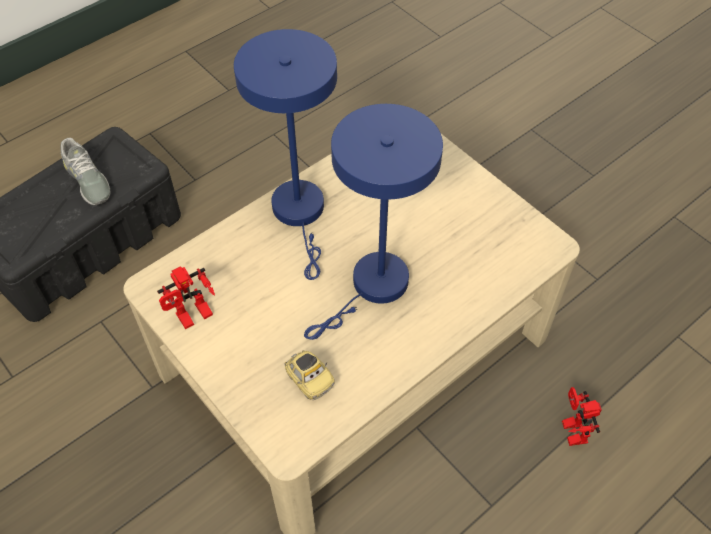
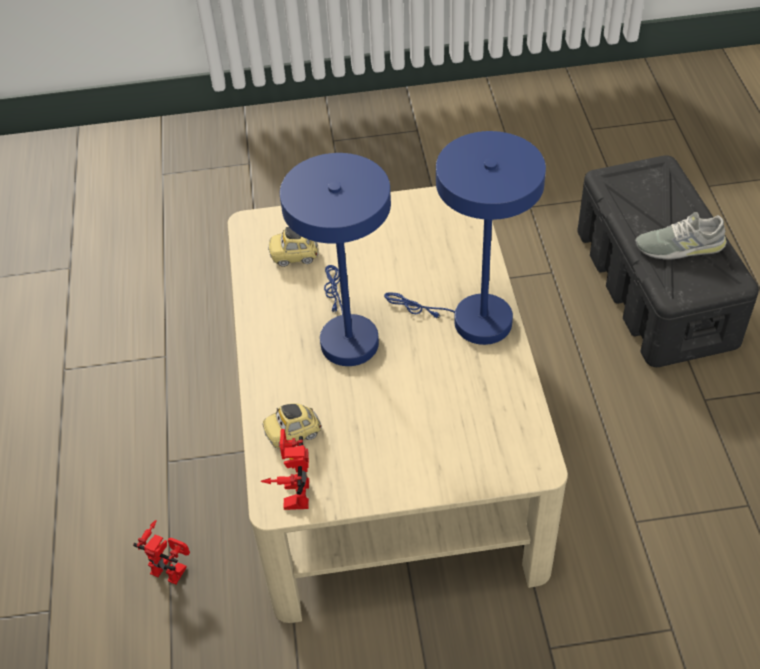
camera: 125 degrees right, 5 degrees down
(194, 319) = (408, 212): toy robot -> toy robot (291, 491)
(492, 268) = (293, 434): none -> toy car

